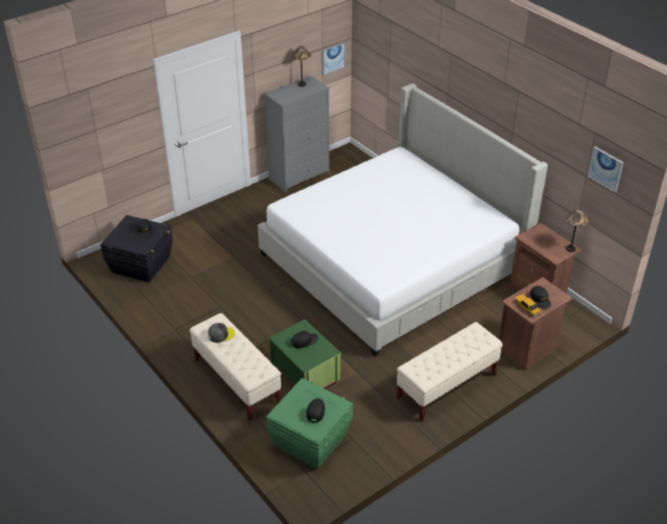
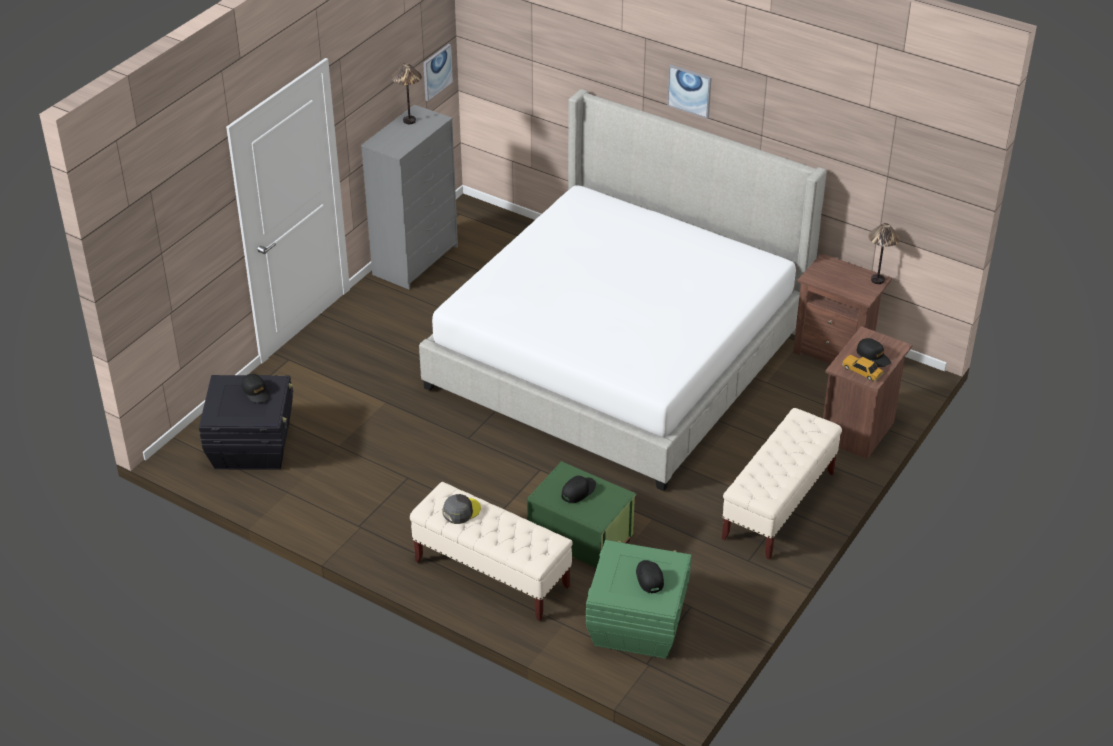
camera: 20 degrees left, 0 degrees up
(605, 169) = (917, 161): picture -> picture (689, 90)

